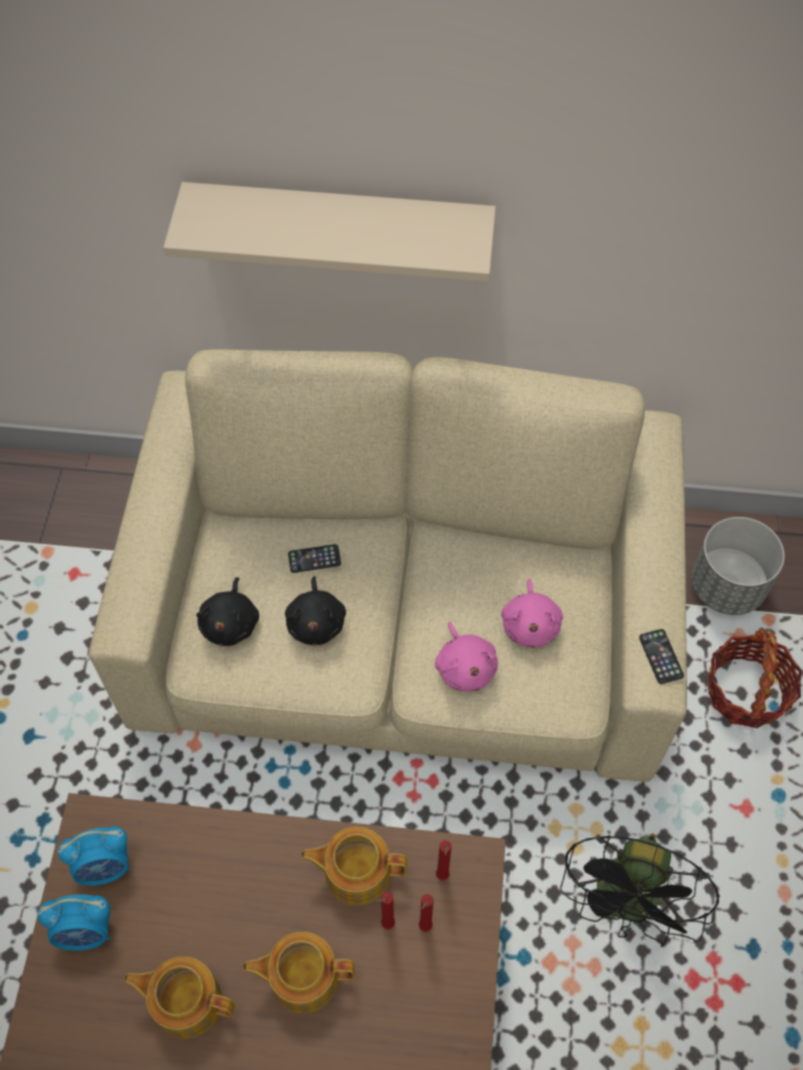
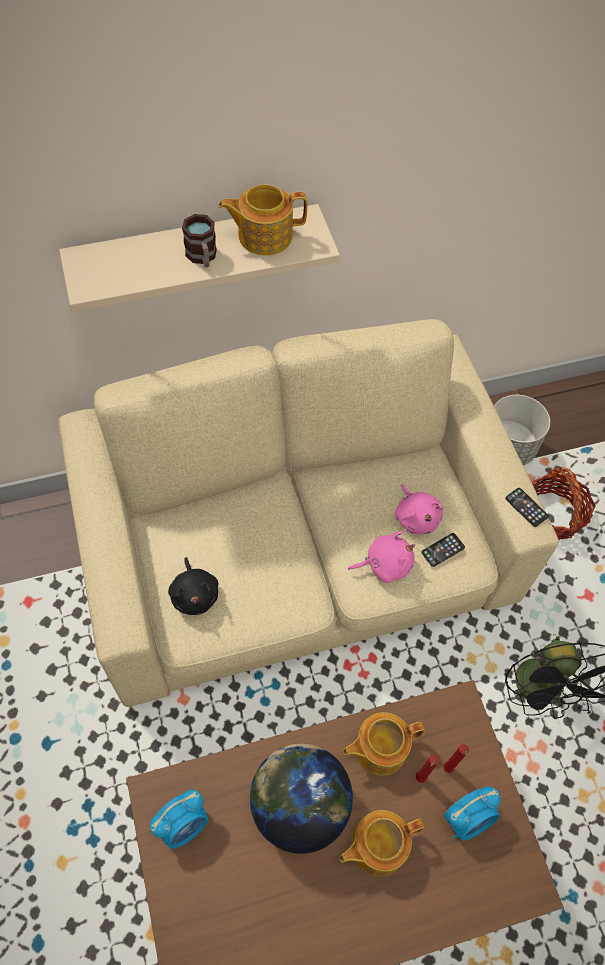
camera: 25 degrees left, 0 degrees up
(86, 931) = (192, 883): alarm clock -> alarm clock (467, 819)
(186, 1000) = (297, 904): teapot -> teapot (263, 236)
(237, 898) = (299, 806): none -> globe
(314, 559) = (237, 523): phone -> phone (443, 550)
(316, 622) = (260, 570): black plush toy -> none
(330, 234) = (202, 257): none -> mug
(442, 877) = (442, 726): red candle -> none
(465, 667) = (385, 564): pink plush toy -> pink plush toy turned 60 degrees counterclockwise

